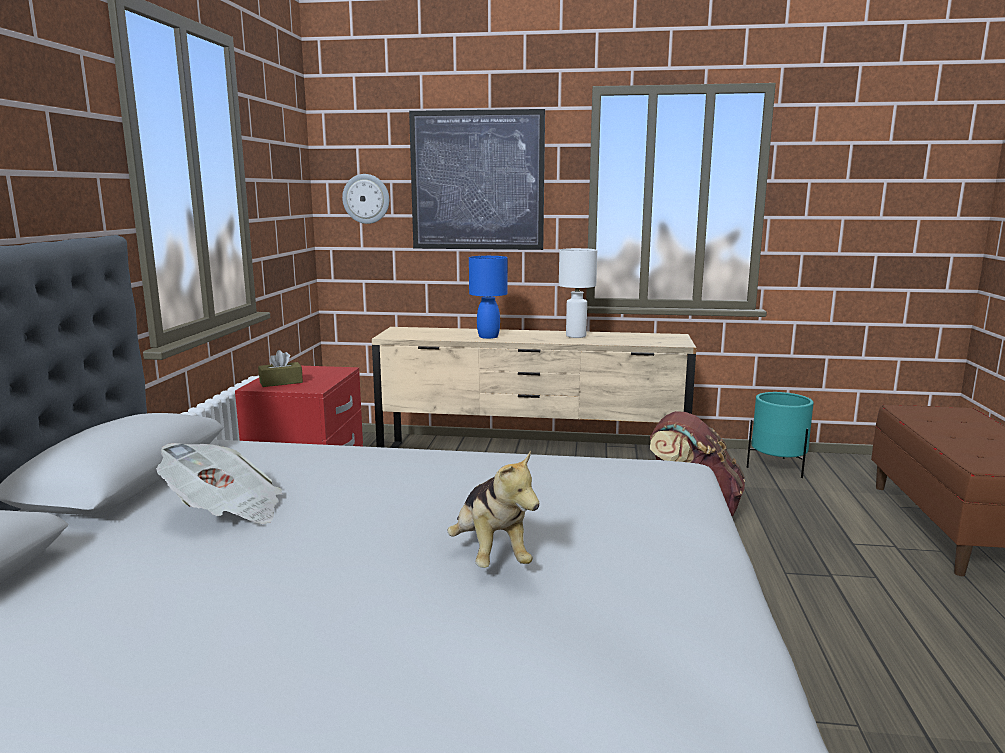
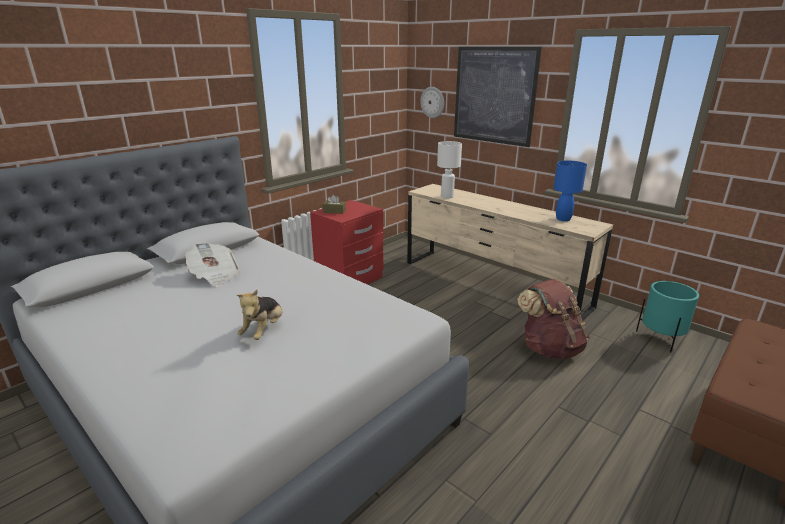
camera: 35 degrees right, 10 degrees up
(488, 336) = (472, 201): blue table lamp -> blue table lamp (563, 219)
(576, 336) = (527, 211): white table lamp -> white table lamp (447, 197)

